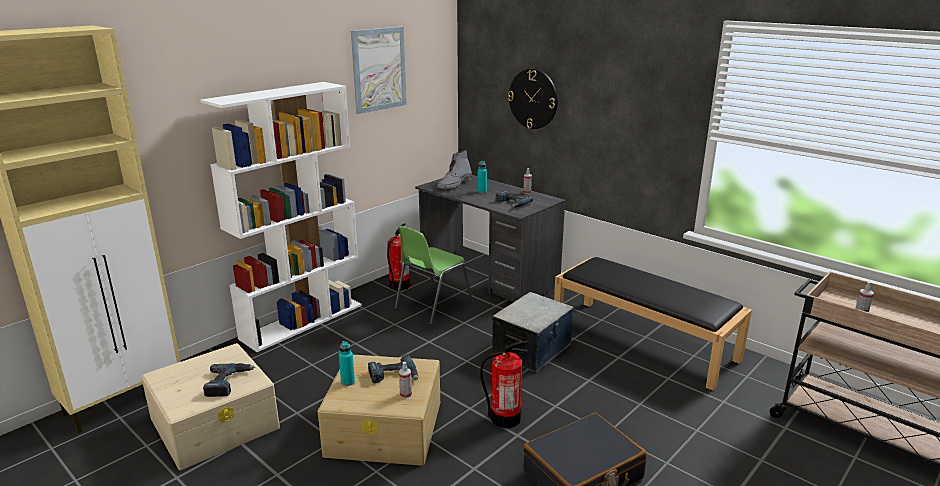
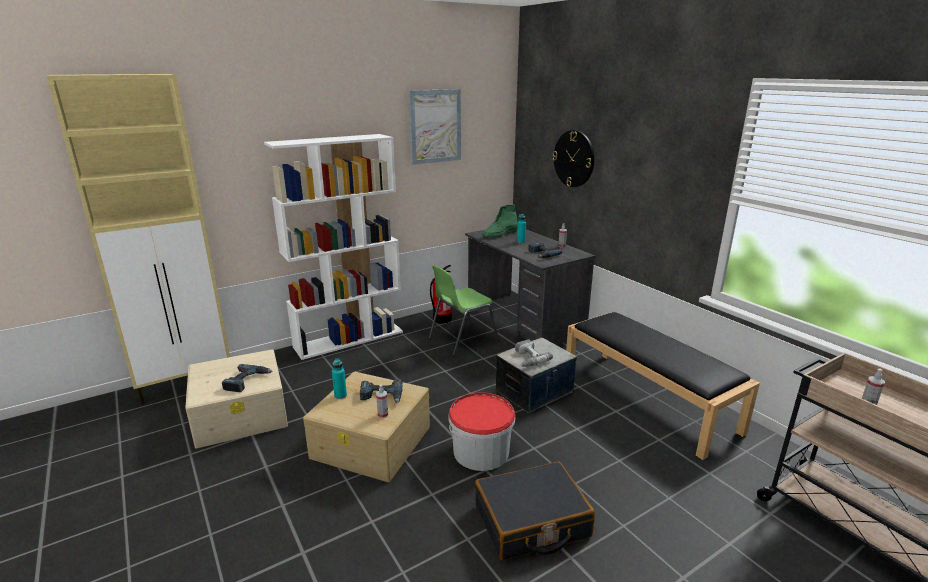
camera: 15 degrees right, 0 degrees up
(454, 185) = (499, 234): grey boot -> green boot
(505, 418) = (481, 451): fire extinguisher -> bucket
(526, 315) = (527, 358): none -> power drill

